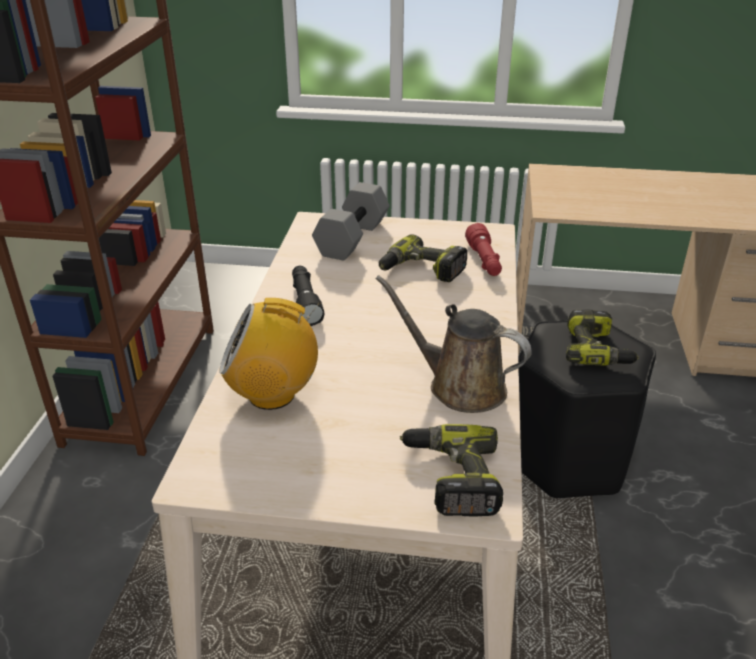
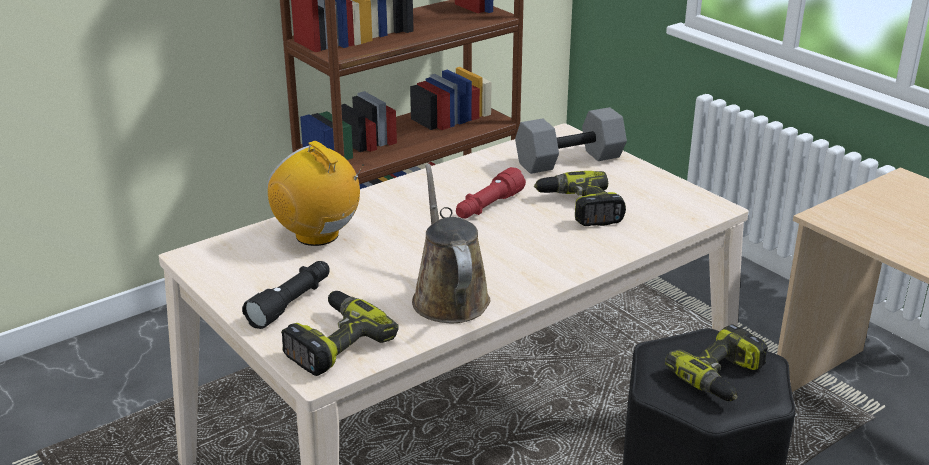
camera: 45 degrees right, 5 degrees down
(305, 302) = (445, 190): black flashlight -> black flashlight (291, 303)
(484, 261) = (652, 226): red flashlight -> red flashlight (488, 207)

